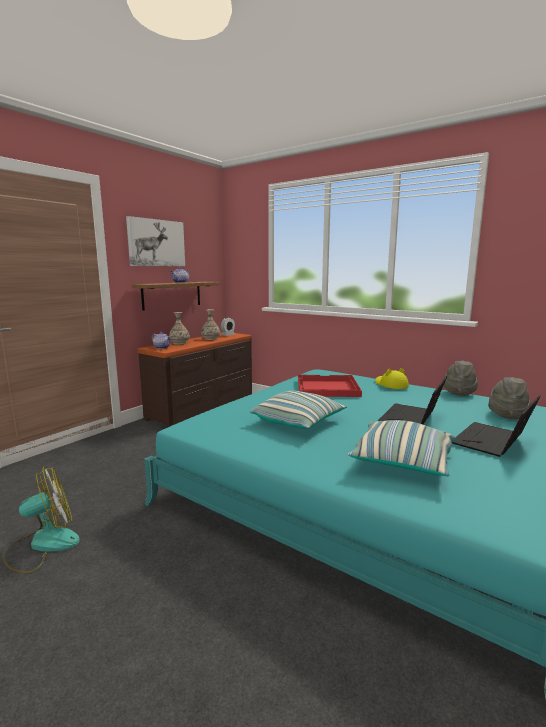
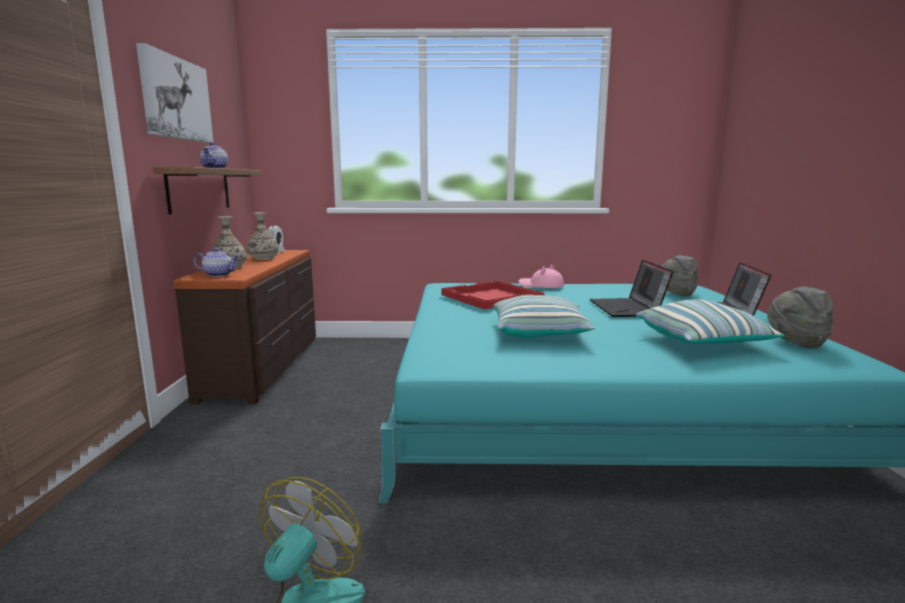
camera: 35 degrees left, 0 degrees up
(390, 385) = (541, 286): yellow hat -> pink hat
(459, 392) = (606, 283): grey hat -> grey hat (795, 341)

